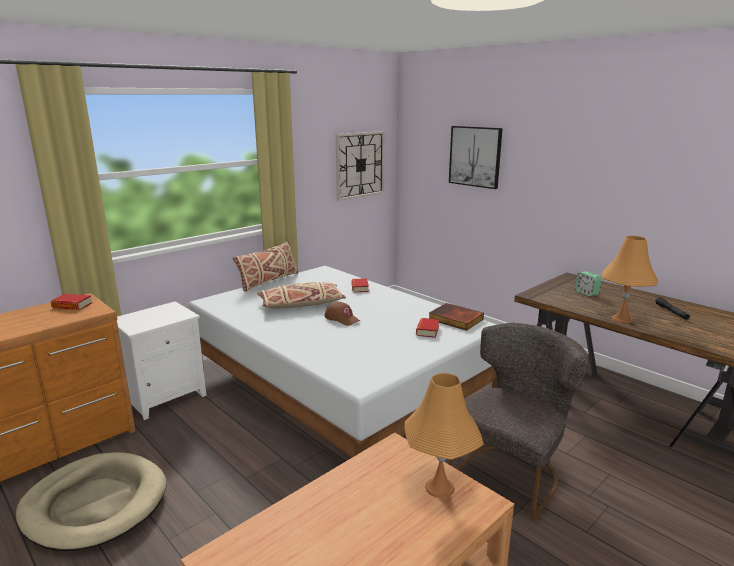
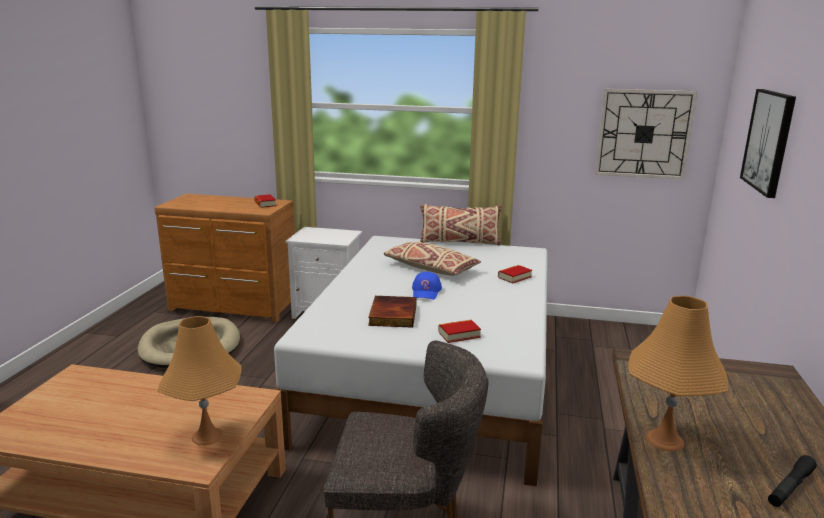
camera: 55 degrees right, 0 degrees up
(342, 318) = (426, 291): brown cap -> blue cap
(455, 319) = (513, 341): book -> book (391, 314)
(586, 293) = (726, 395): alarm clock -> none

